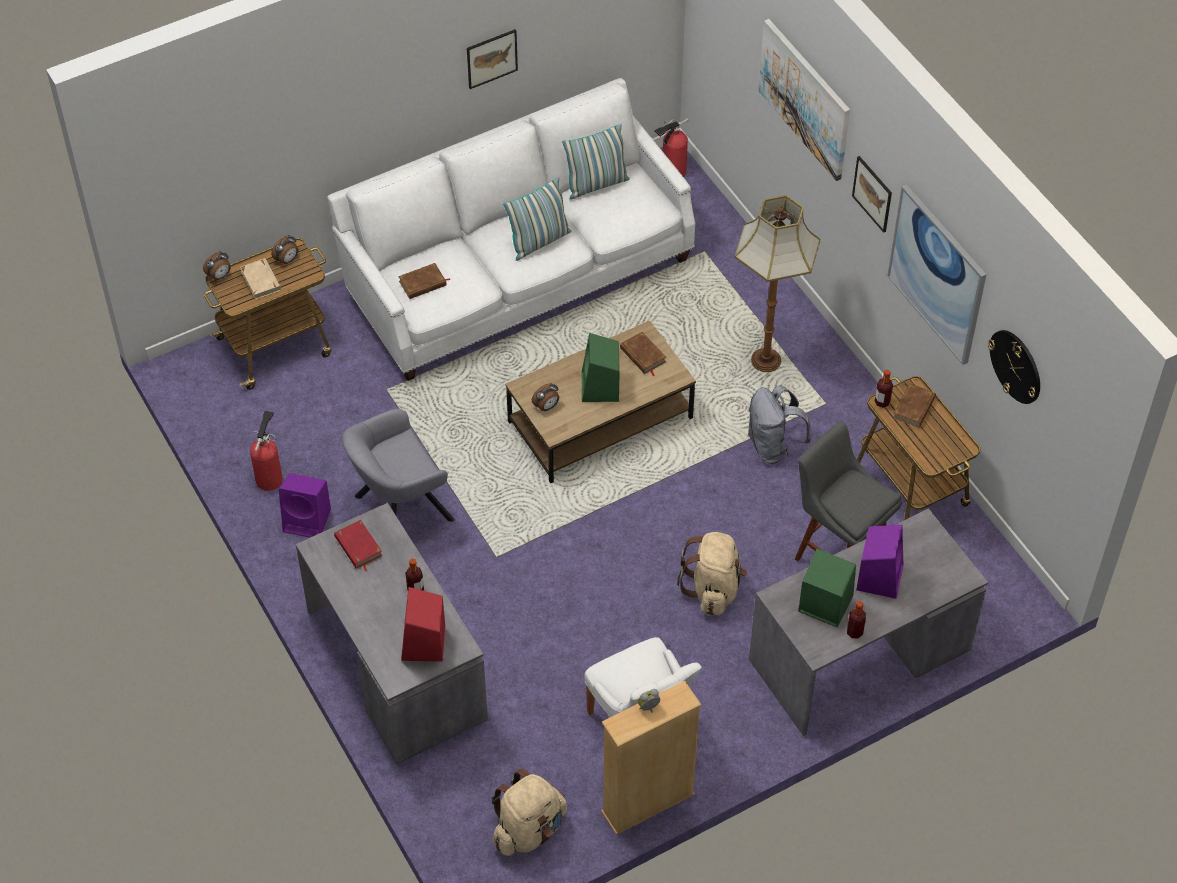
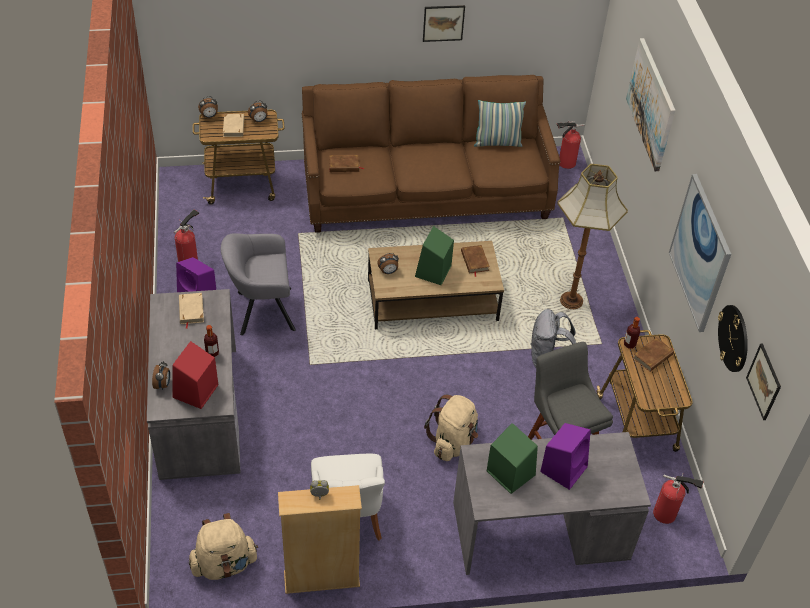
camera: 20 degrees right, 5 degrees down
(358, 547) = (191, 310): red book -> beige book
(380, 649) = (163, 384): none -> alarm clock
(518, 274) = (426, 191): white sofa -> brown sofa
(539, 241) = (438, 164): pillow -> none
(854, 632) = (523, 503): bottle -> none
(872, 193) = (674, 183): picture -> picture (764, 381)
(988, 583) = (667, 514): none -> fire extinguisher

